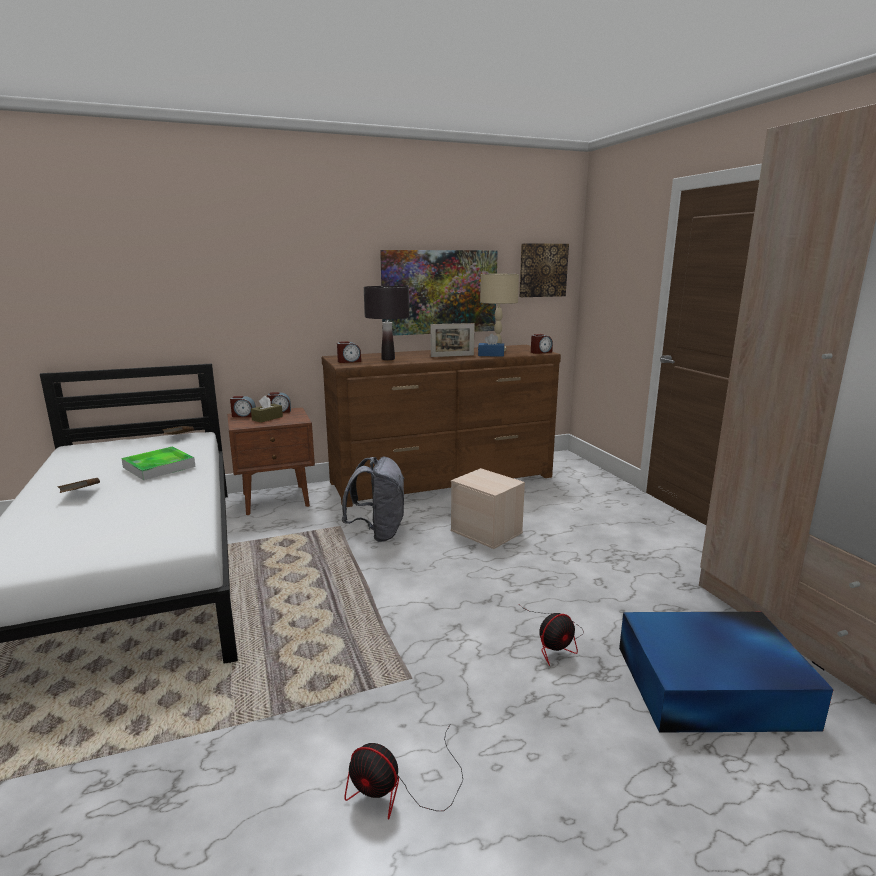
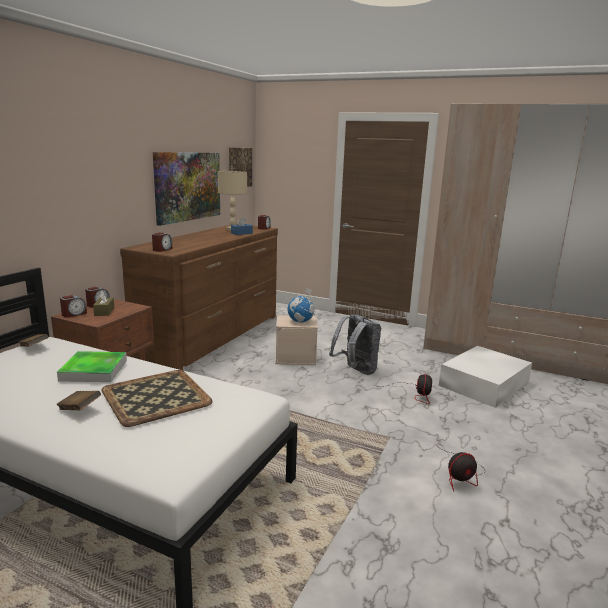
camera: 45 degrees left, 0 degrees up
(135, 504) = (155, 397): none -> tray
(378, 533) = (235, 380): grey backpack -> grey backpack (356, 371)
(388, 359) = (184, 244): black table lamp -> none
(452, 356) = (219, 237): picture frame -> none
(490, 483) = (301, 321): none -> globe
(714, 686) = (485, 384): blue storage box -> white storage box

